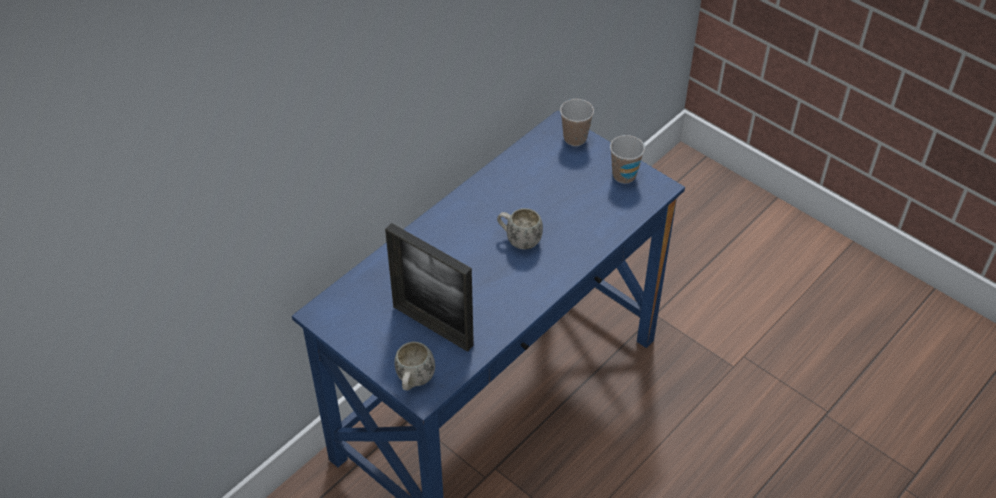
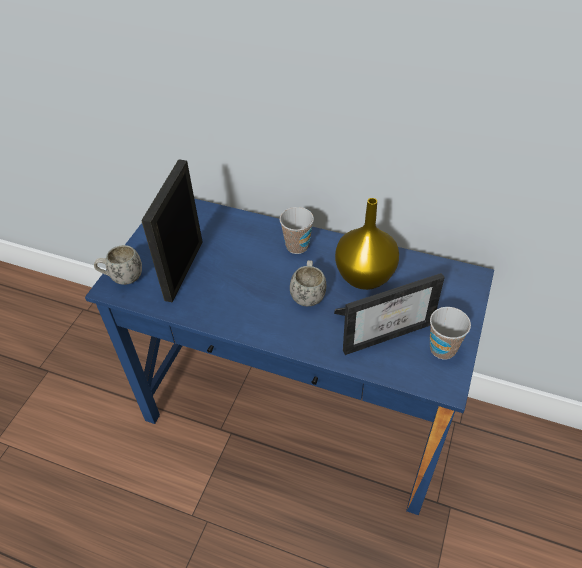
camera: 70 degrees right, 0 degrees up
(518, 193) = (365, 275): none -> yellow vase
(575, 138) = (465, 294): cup -> cup (297, 246)
(586, 202) = (385, 329): none -> picture frame

